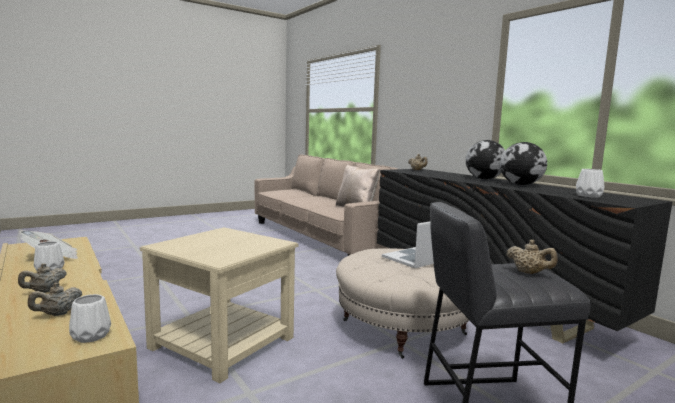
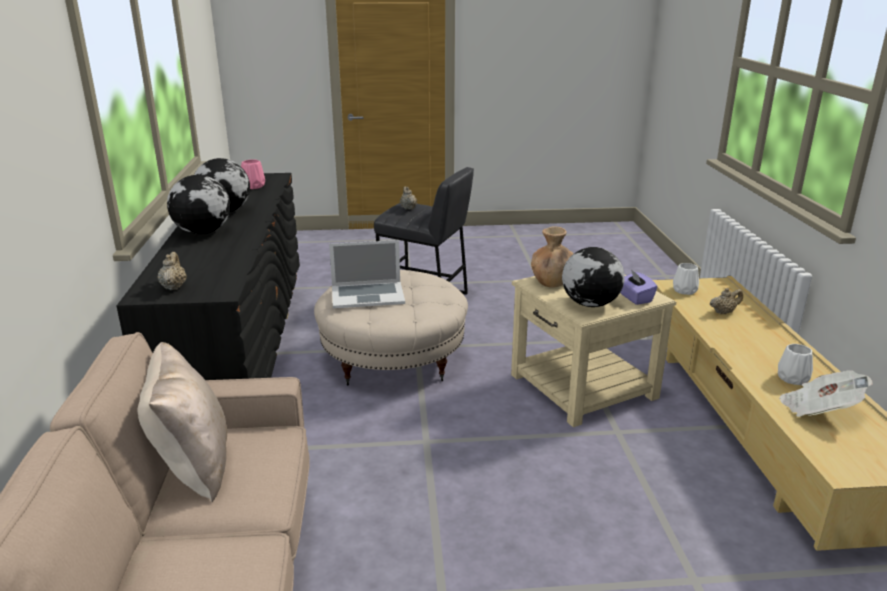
camera: 150 degrees left, 15 degrees up
(44, 291) = (760, 341): beige teapot -> none
(180, 243) = (635, 298): none -> purple tissue box
(220, 236) = (590, 304): none -> globe
(261, 244) = (552, 282): none -> brown vase
(589, 196) = (253, 186): white vase -> pink vase

